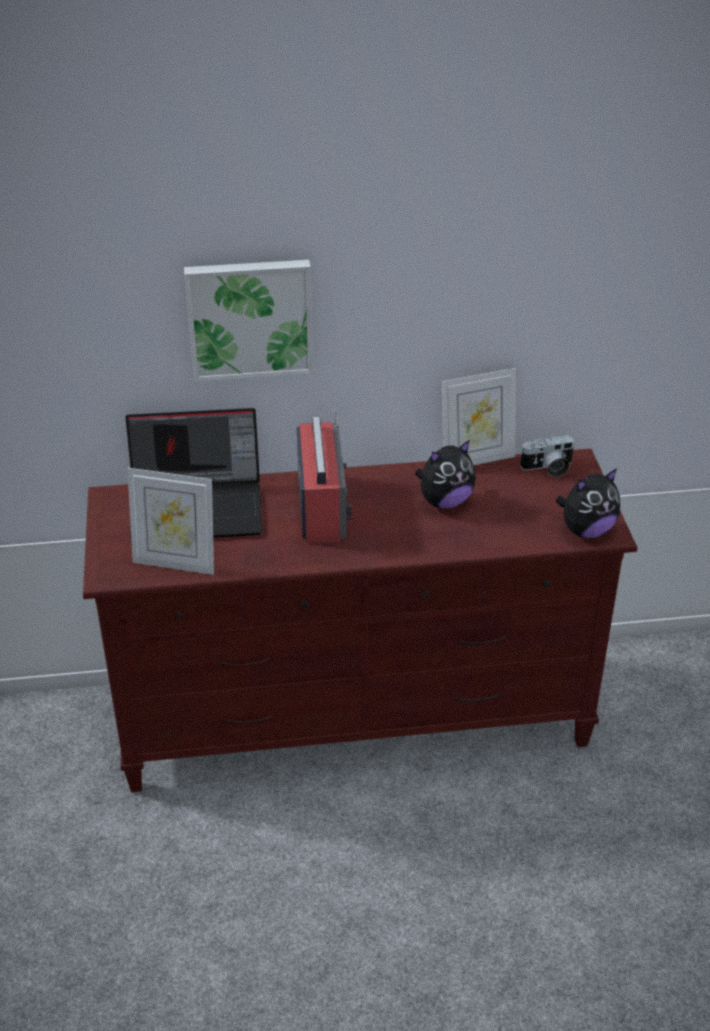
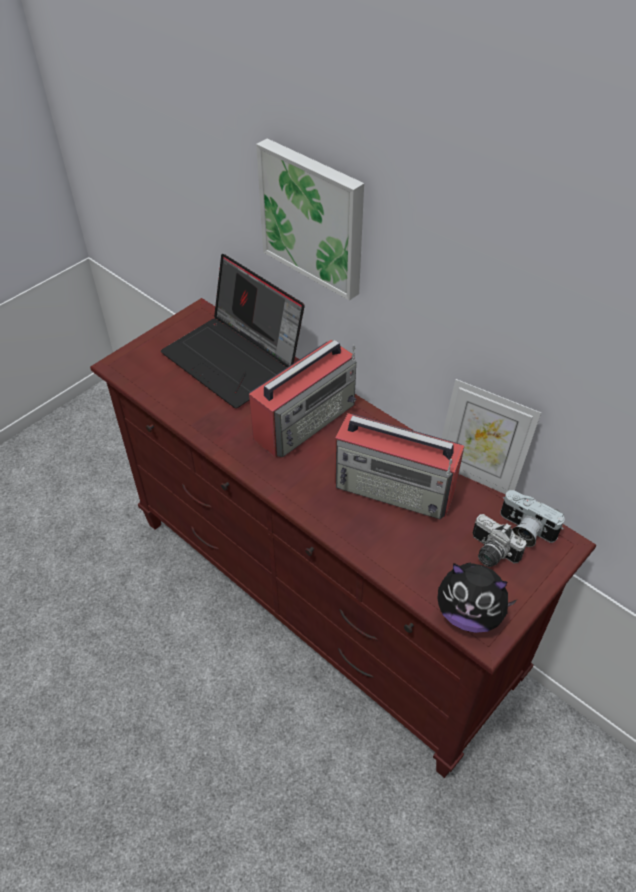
camera: 50 degrees right, 10 degrees up
(175, 562) = (162, 387): picture frame -> none
(444, 501) = (395, 489): plush toy -> radio
(549, 493) = (490, 553): none -> camera

